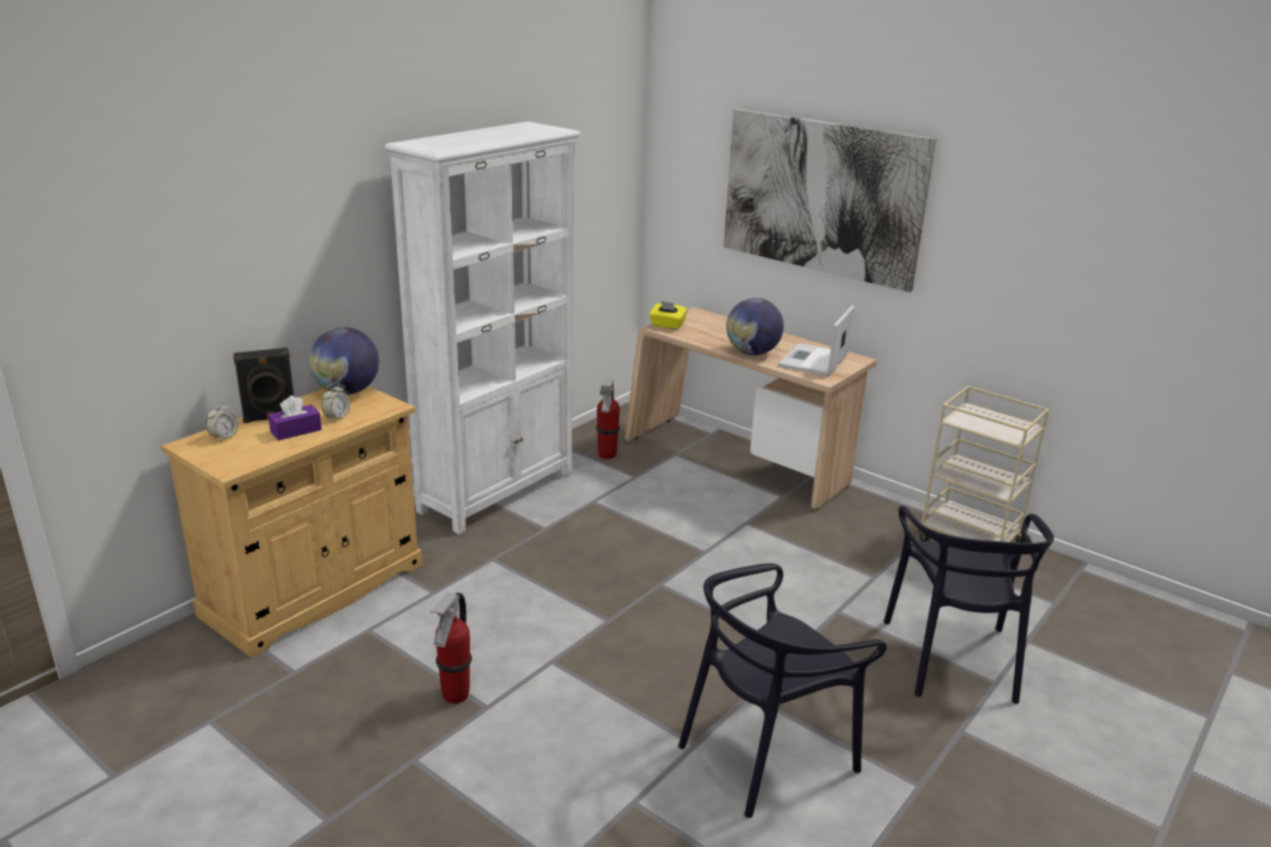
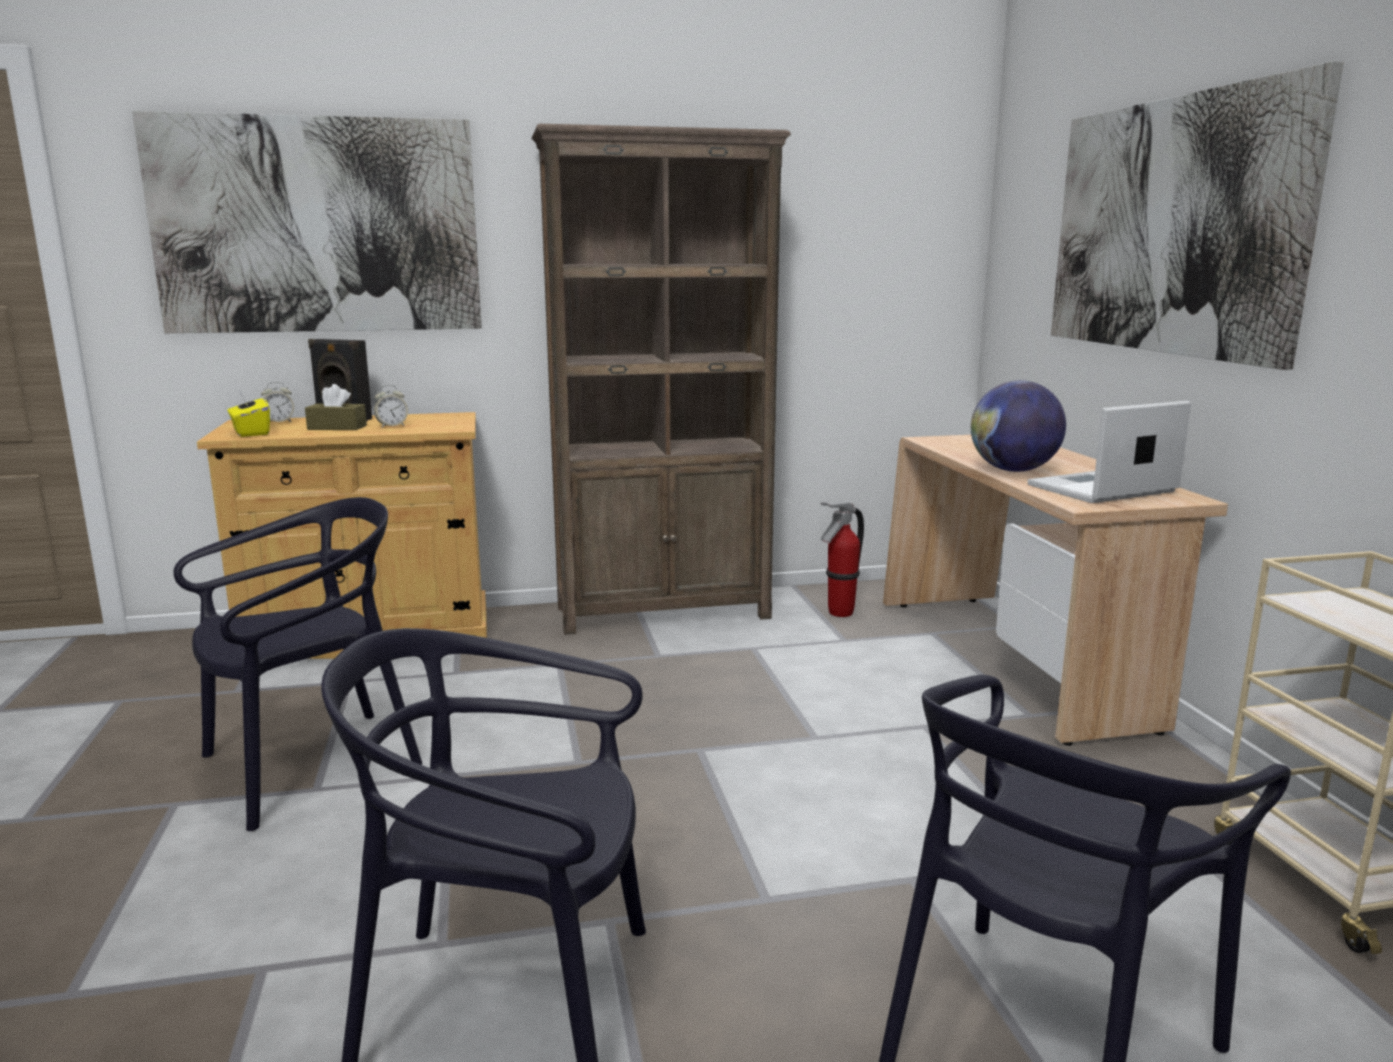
camera: 40 degrees right, 10 degrees down
(221, 252) = (318, 226): none -> picture
(296, 431) = (337, 427): purple tissue box -> brown tissue box
(347, 392) = (446, 416): globe -> none
(455, 696) = (310, 765): fire extinguisher -> black chair
(498, 491) = (664, 612): white bookcase -> brown bookcase
(667, 326) = (941, 439): yellow tissue box -> yellow tissue box (251, 433)

